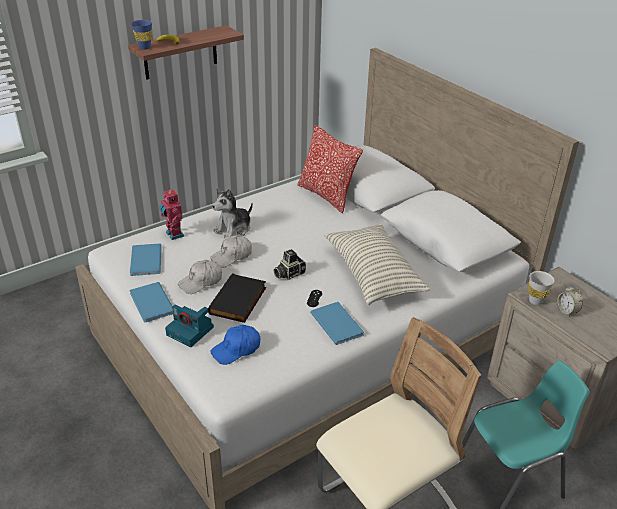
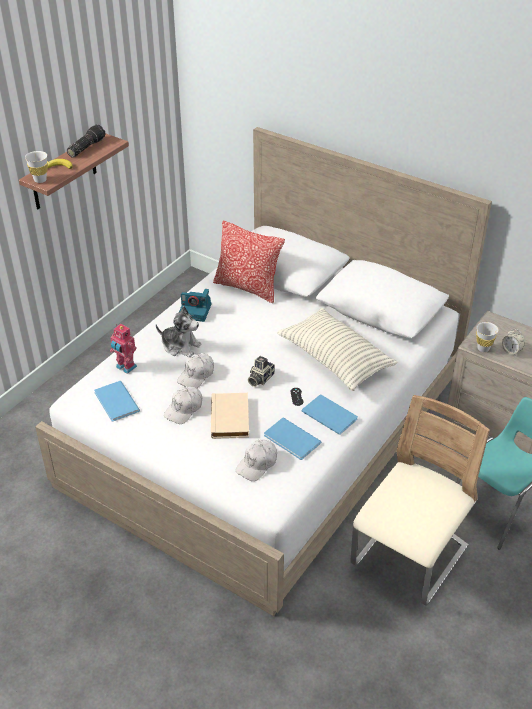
camera: 20 degrees left, 5 degrees up
(144, 47) = (40, 180): blue cup -> white cup
(151, 304) = (151, 444): blue book -> blue book (292, 440)
(191, 331) = (206, 459): camera -> camera (196, 311)
(203, 33) = (86, 147): none -> flashlight
(234, 229) = (180, 346): plush toy -> plush toy turned 90 degrees counterclockwise
(236, 349) = (257, 464): blue cap -> white cap
(239, 301) = (231, 418): black book -> beige book

